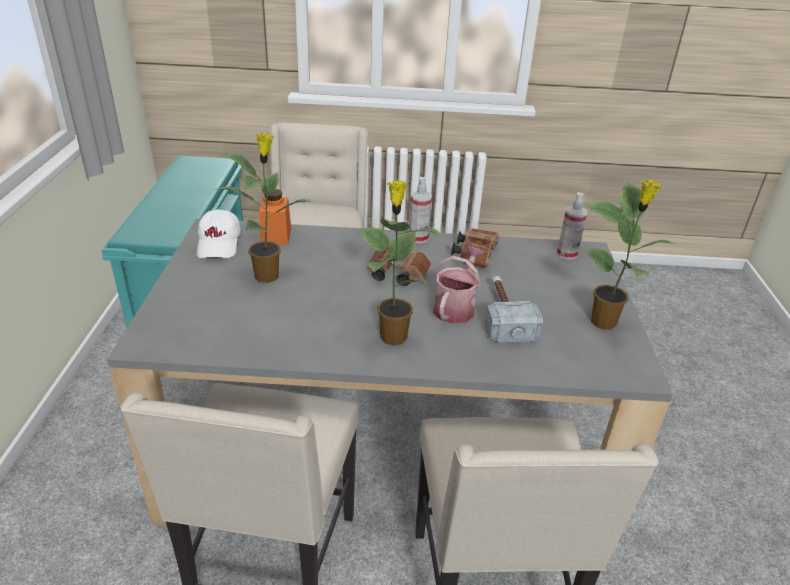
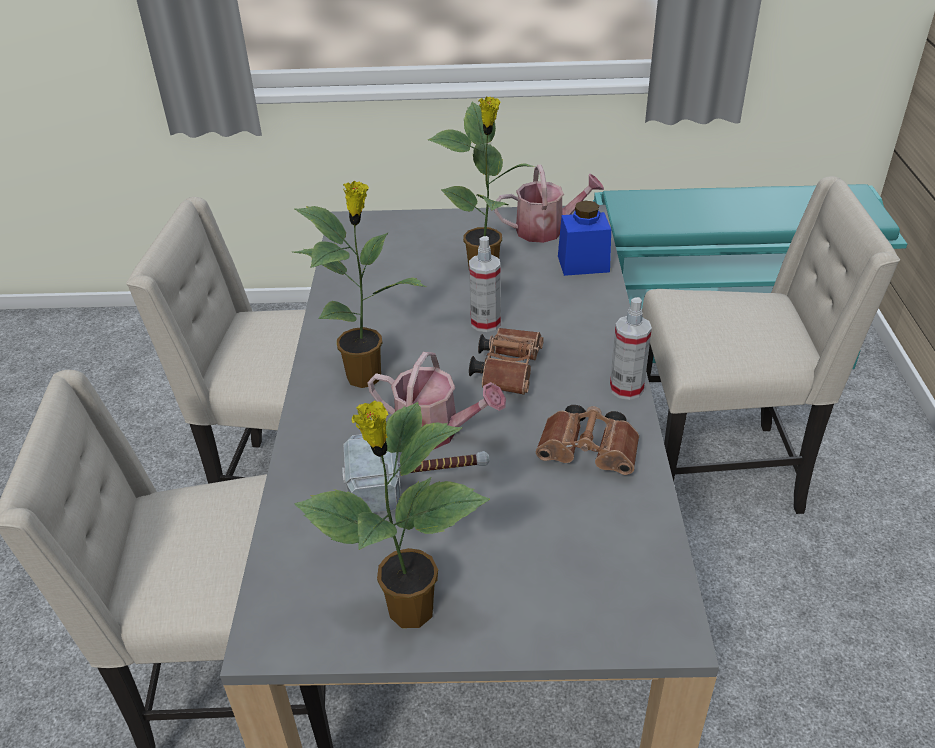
camera: 90 degrees right, 5 degrees up
(219, 244) = (547, 229): white cap -> watering can
(276, 235) = (583, 264): orange jar -> blue jar
(566, 254) = (638, 585): spray bottle -> spray bottle (485, 323)

